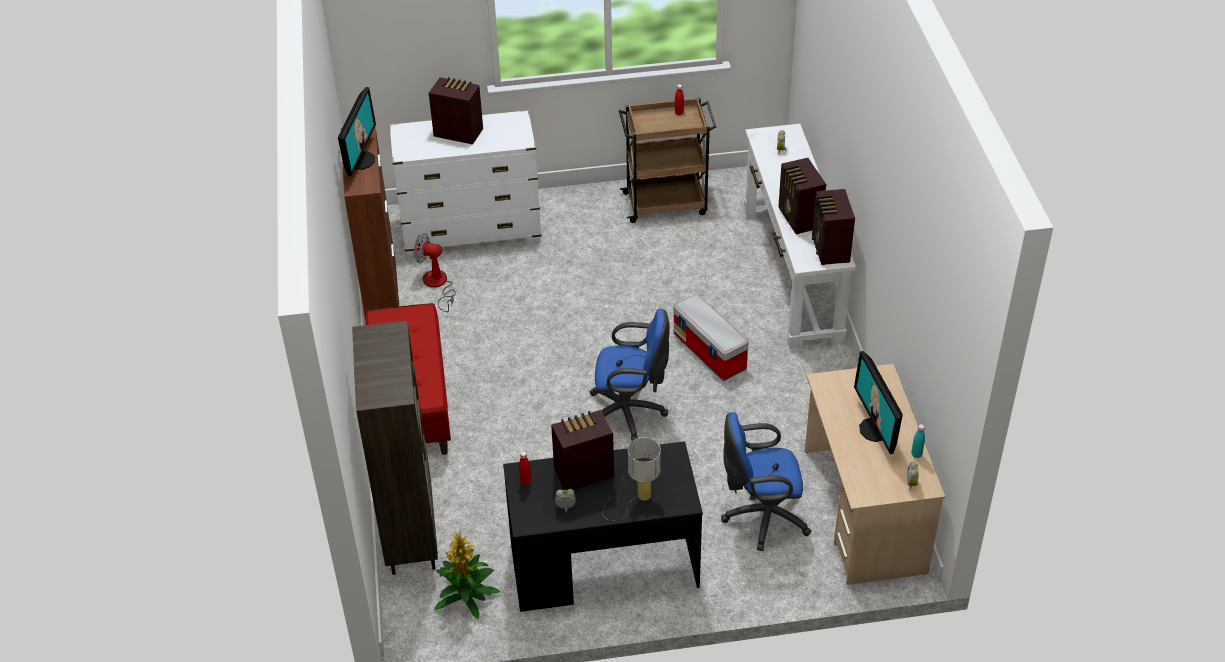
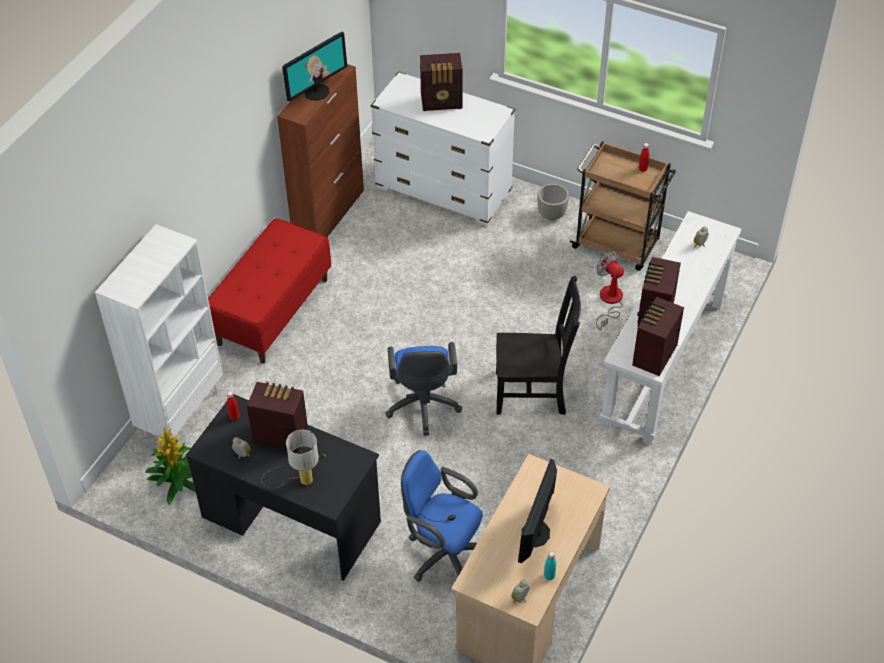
camera: 35 degrees right, 5 degrees up
(409, 537) = (181, 413): brown bookcase -> white bookcase
(437, 285) = (377, 224): fan -> fan (609, 302)
(458, 132) = (442, 102): radio -> radio turned 120 degrees clockwise
(588, 205) = (552, 215): none -> grey planter
(629, 413) = (423, 408): blue office chair -> blue office chair turned 45 degrees clockwise
(710, 352) = (533, 392): storage box -> black chair

